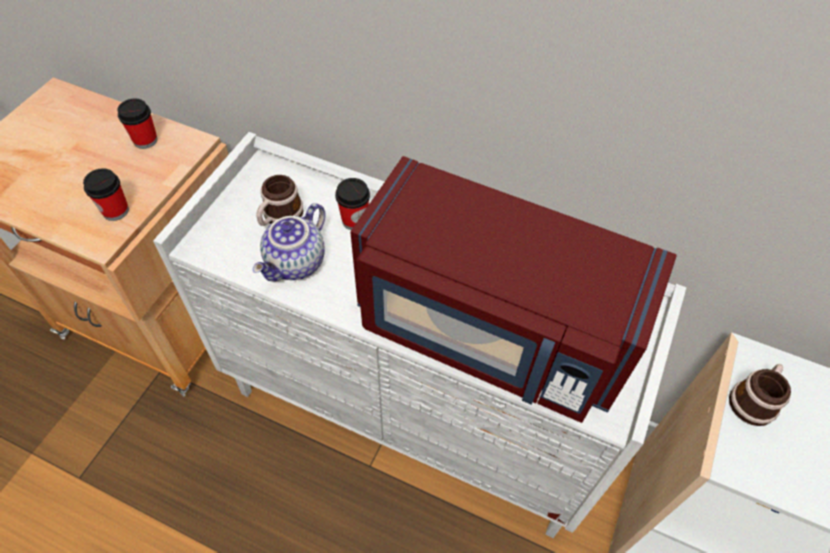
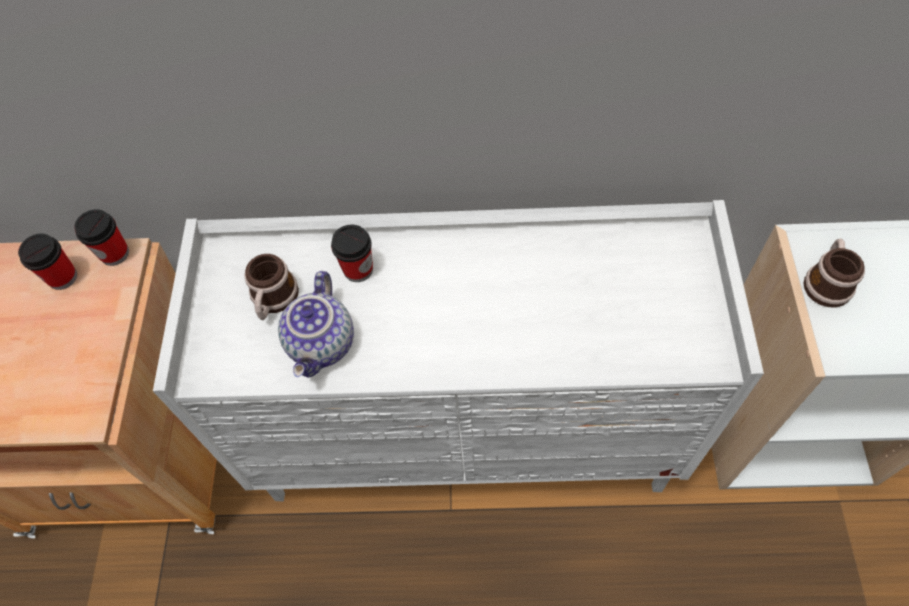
camera: 20 degrees left, 5 degrees up
(116, 211) = (79, 375): cup -> cup (114, 253)
(491, 330) = (561, 325): red microwave -> none

